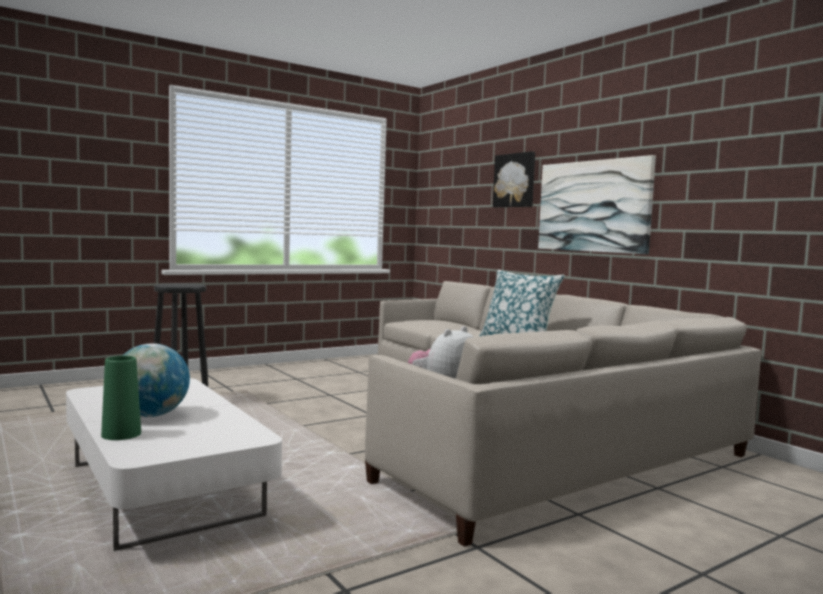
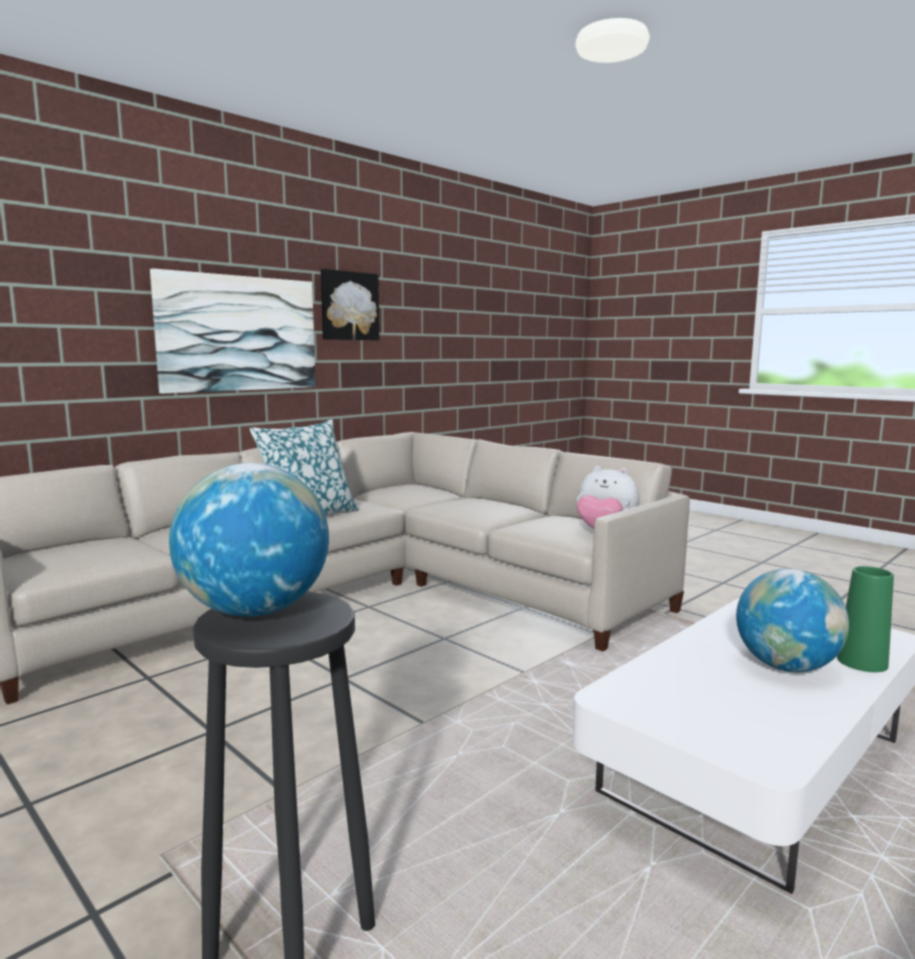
camera: 100 degrees left, 5 degrees up
(187, 284) = (255, 611): none -> globe
(515, 180) = (82, 284): picture -> picture (348, 306)

